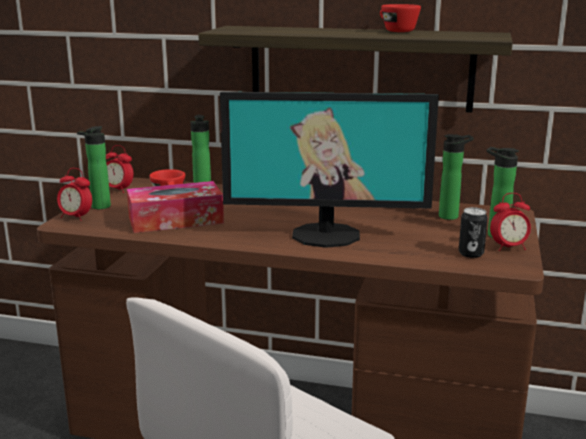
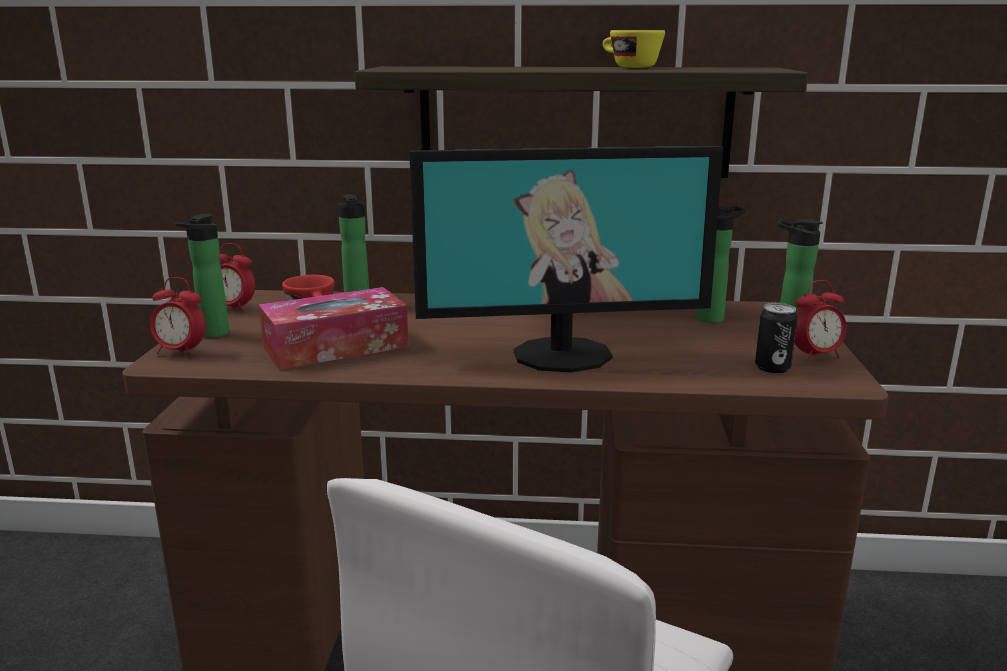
camera: 10 degrees left, 0 degrees up
(395, 31) = (628, 67): red cup -> yellow cup

